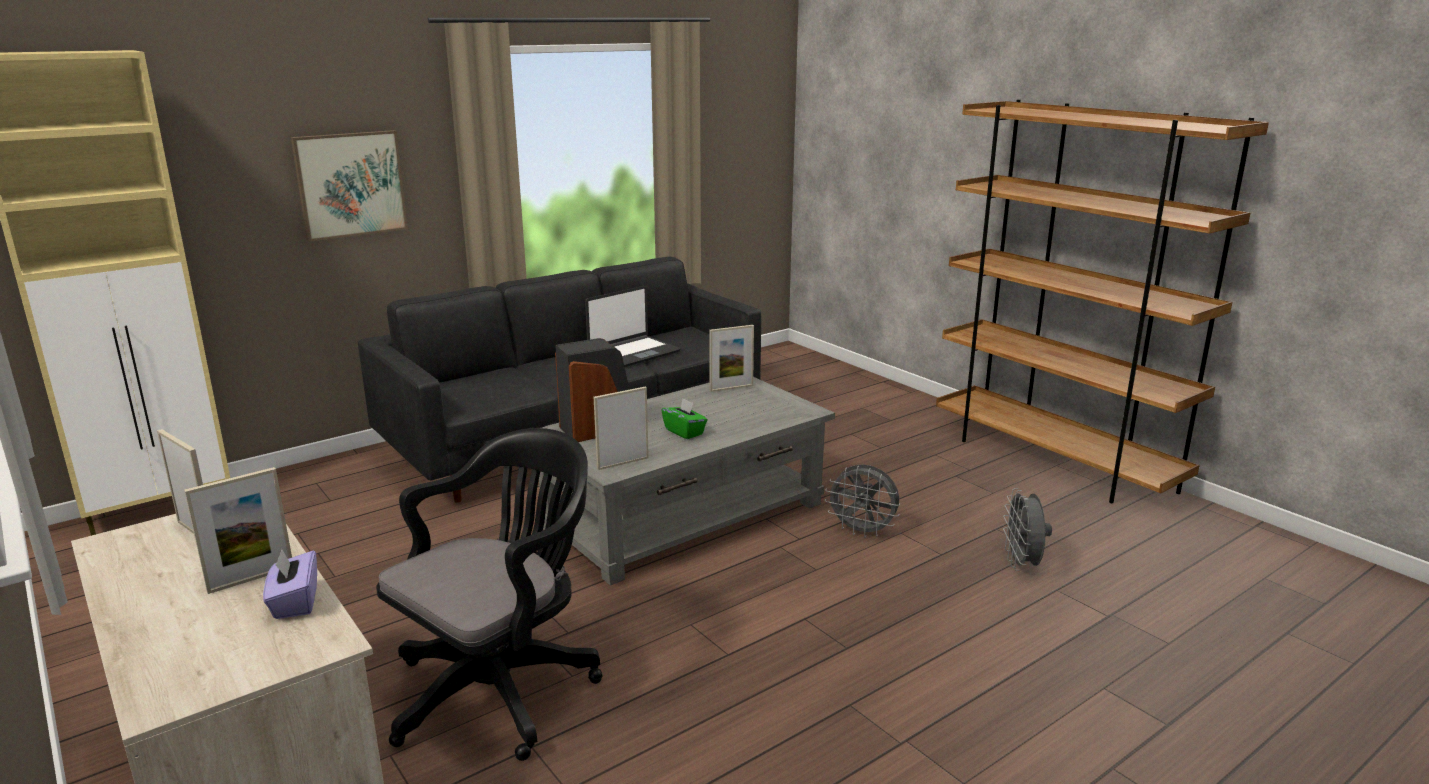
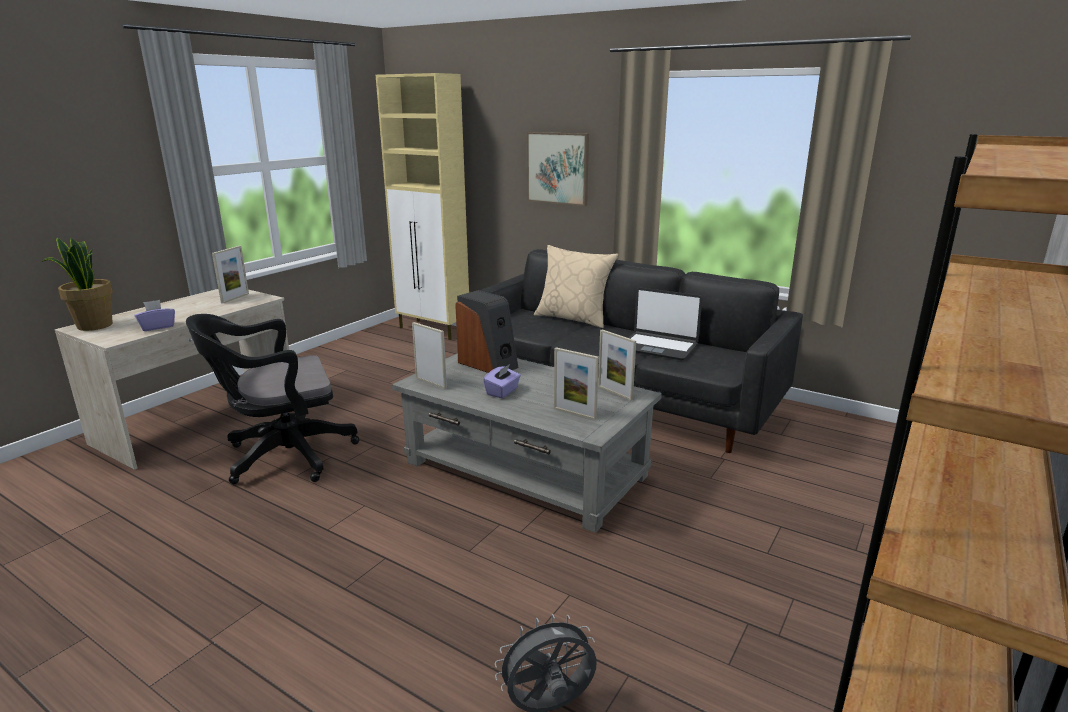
camera: 70 degrees right, 0 degrees up
(176, 682) = (94, 325): none -> potted plant
(251, 579) = (184, 316): picture frame -> picture frame (574, 413)
(496, 369) = (573, 318): none -> beige pillow
(502, 687) = (283, 456): black office chair -> black office chair turned 135 degrees clockwise
(684, 432) = (502, 392): green tissue box -> purple tissue box
(862, 531) = (556, 568): grey fan -> none

